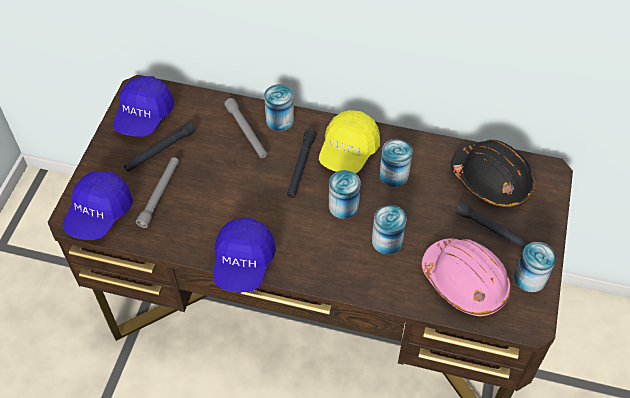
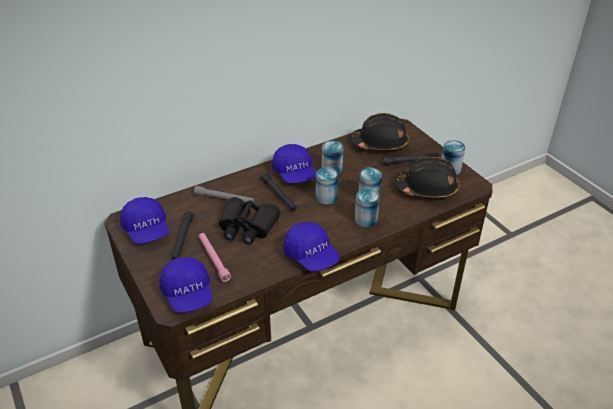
camera: 45 degrees left, 15 degrees down
(160, 194) = (214, 259): grey flashlight -> pink flashlight
(228, 181) = (247, 227): none -> black binoculars
(280, 120) = (236, 182): can -> can (366, 219)
(348, 152) = (294, 174): yellow cap -> blue cap
(465, 282) = (427, 189): pink hard hat -> black hard hat

